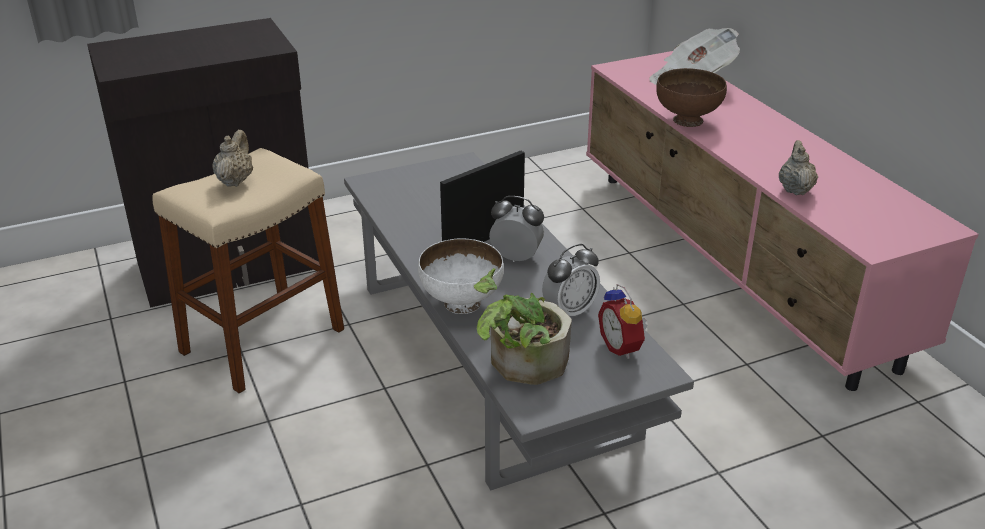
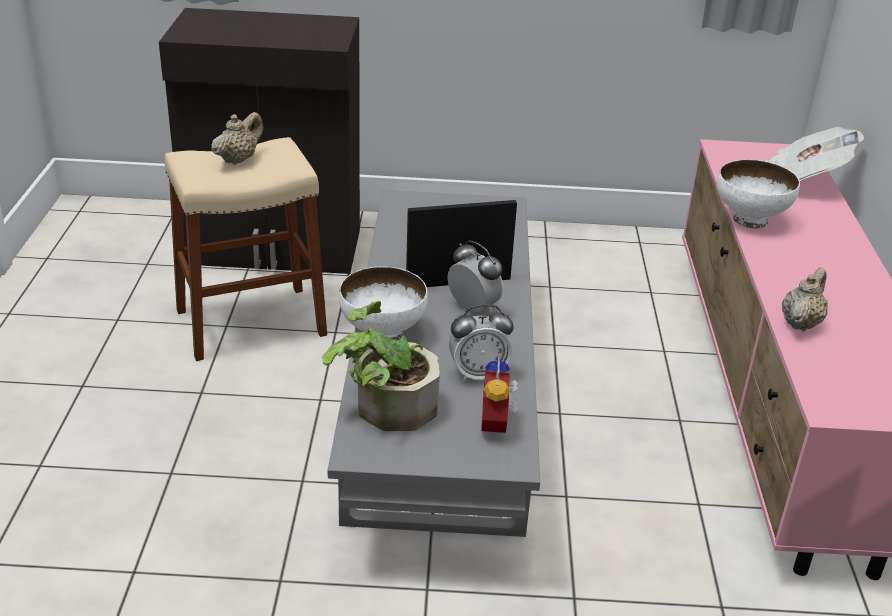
camera: 25 degrees right, 0 degrees up
(687, 120) = (749, 219): brown bowl -> white bowl

